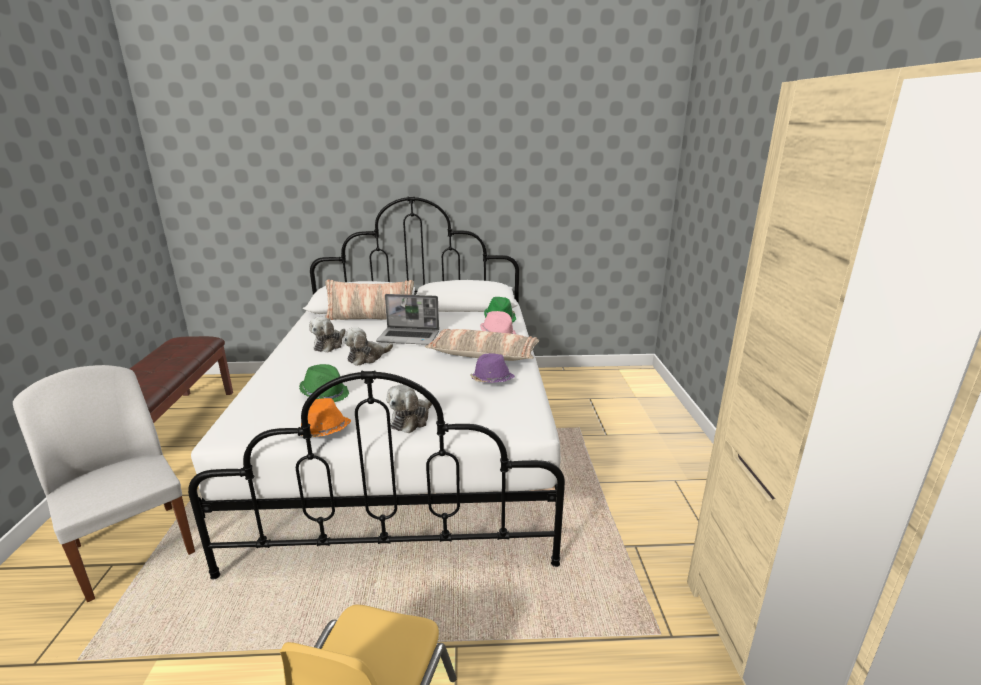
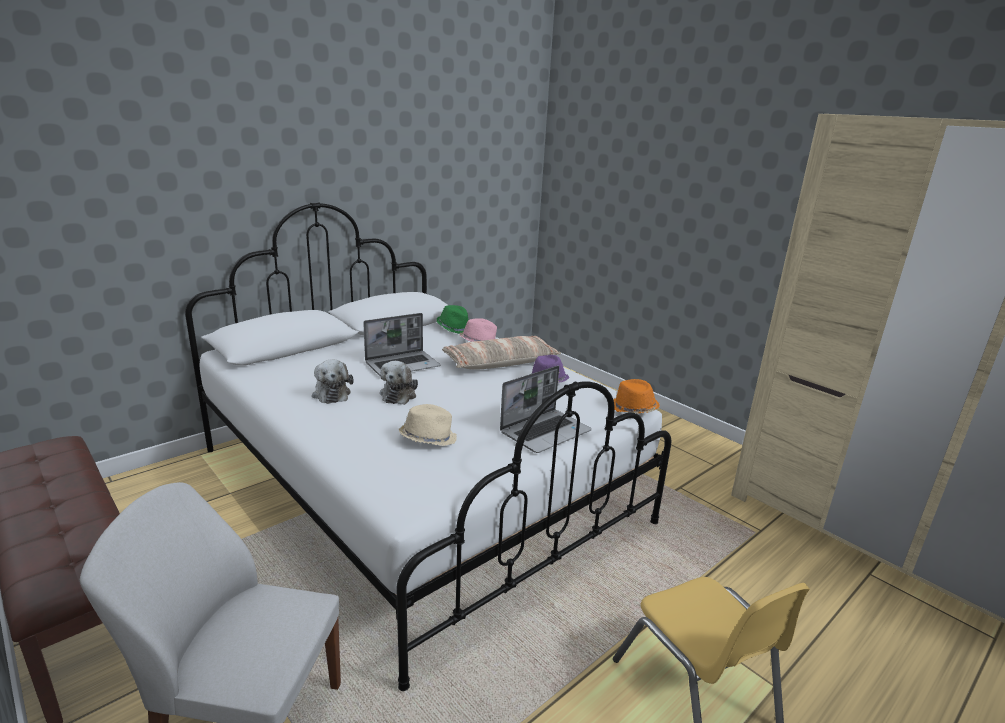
camera: 40 degrees left, 0 degrees up
(323, 431) = (494, 468): orange hat -> orange hat (633, 409)
(325, 394) = (428, 438): green hat -> beige hat
(371, 318) = (321, 355): pillow -> none
(411, 419) = (545, 432): plush toy -> laptop

